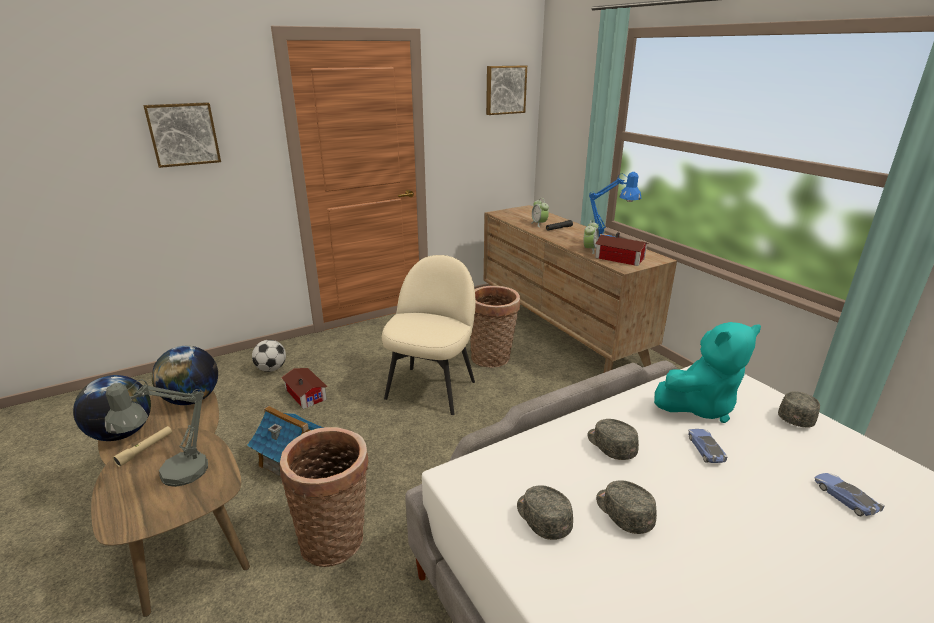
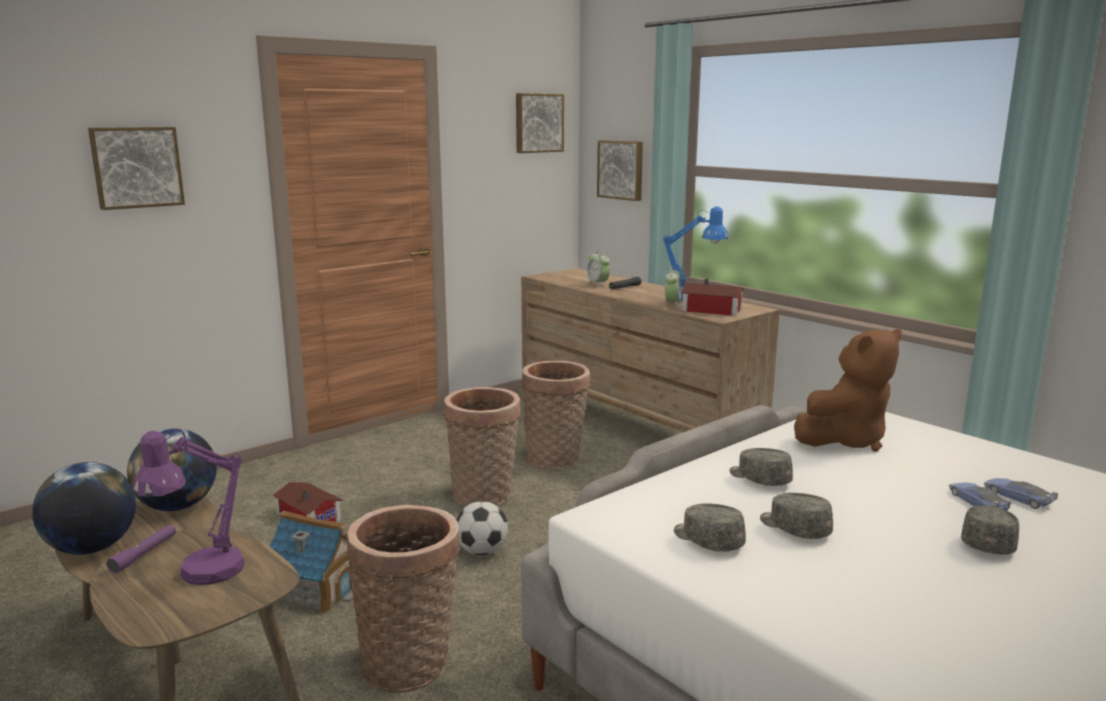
camera: 10 degrees left, 10 degrees down
(145, 449) = (144, 554): beige flashlight -> purple flashlight
(174, 476) = (202, 575): grey table lamp -> purple table lamp
(271, 369) = (247, 493): football -> football (481, 551)
(432, 388) = (484, 496): beige chair -> basket
(568, 129) = (621, 170): none -> picture
(699, 406) = (845, 440): turquoise plush toy -> brown plush toy
(705, 449) = (864, 473): toy car -> toy car (977, 502)
(797, 416) = (951, 440): grey cap -> grey cap (988, 542)

